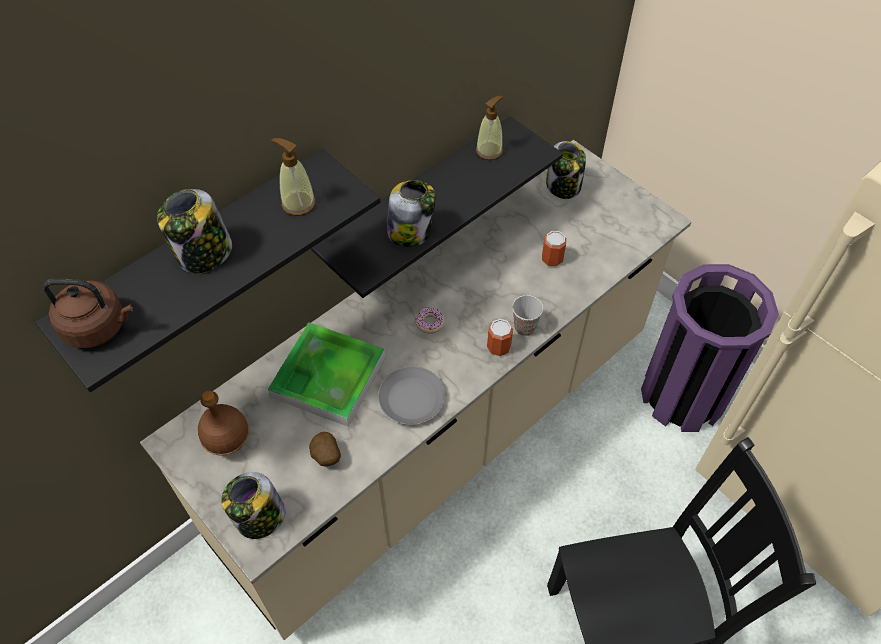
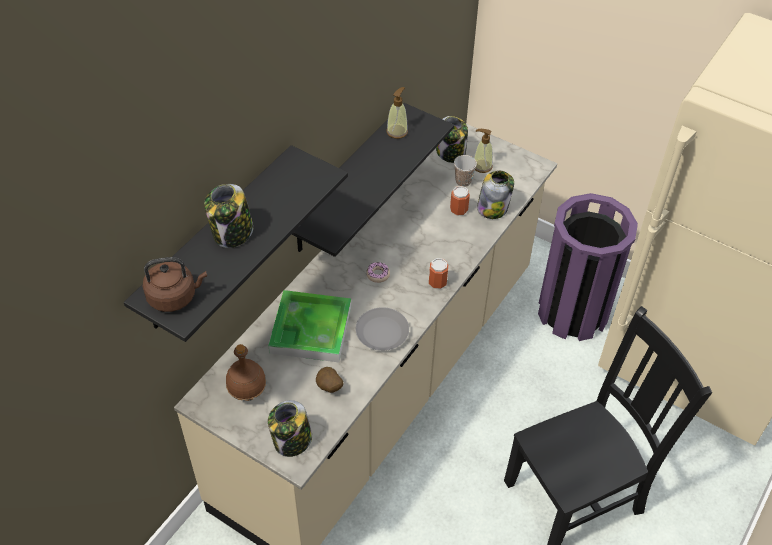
camera: 15 degrees left, 5 degrees down
(298, 203) = (289, 186): soap dispenser -> soap dispenser (482, 166)
(411, 231) = (356, 201): jar -> jar (493, 208)
(524, 327) = (453, 264): cup -> cup (463, 181)

